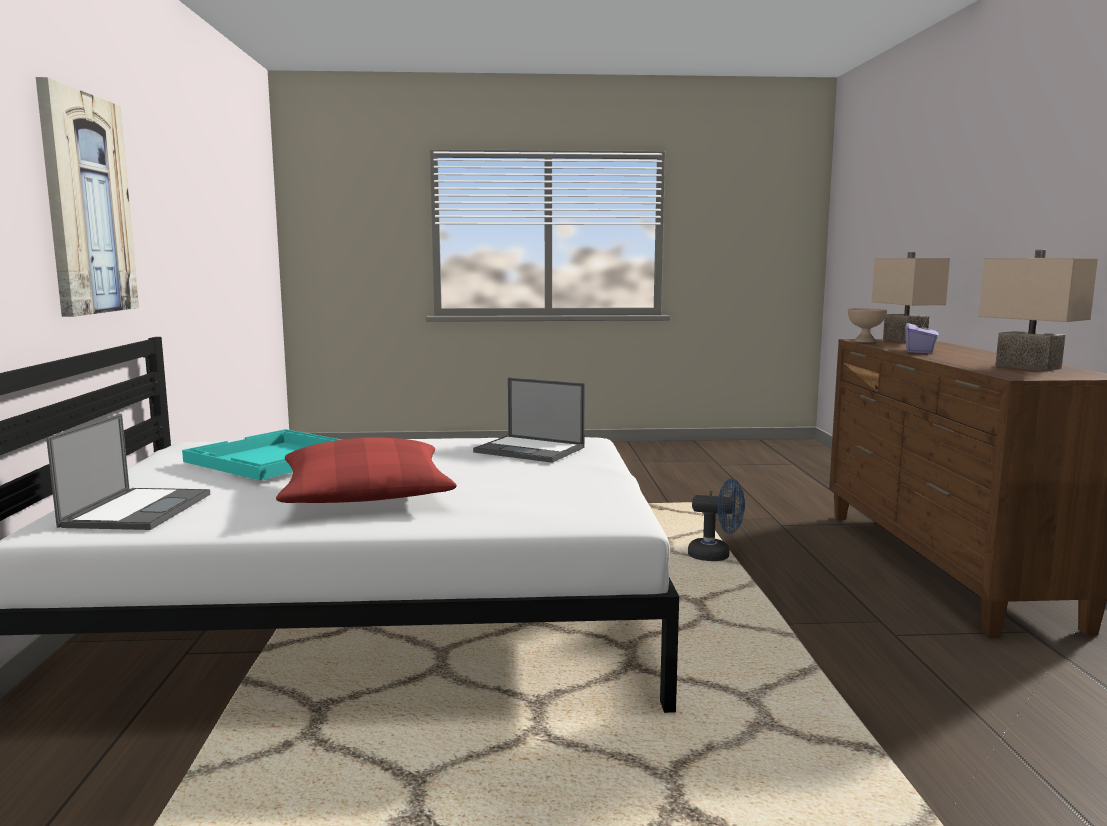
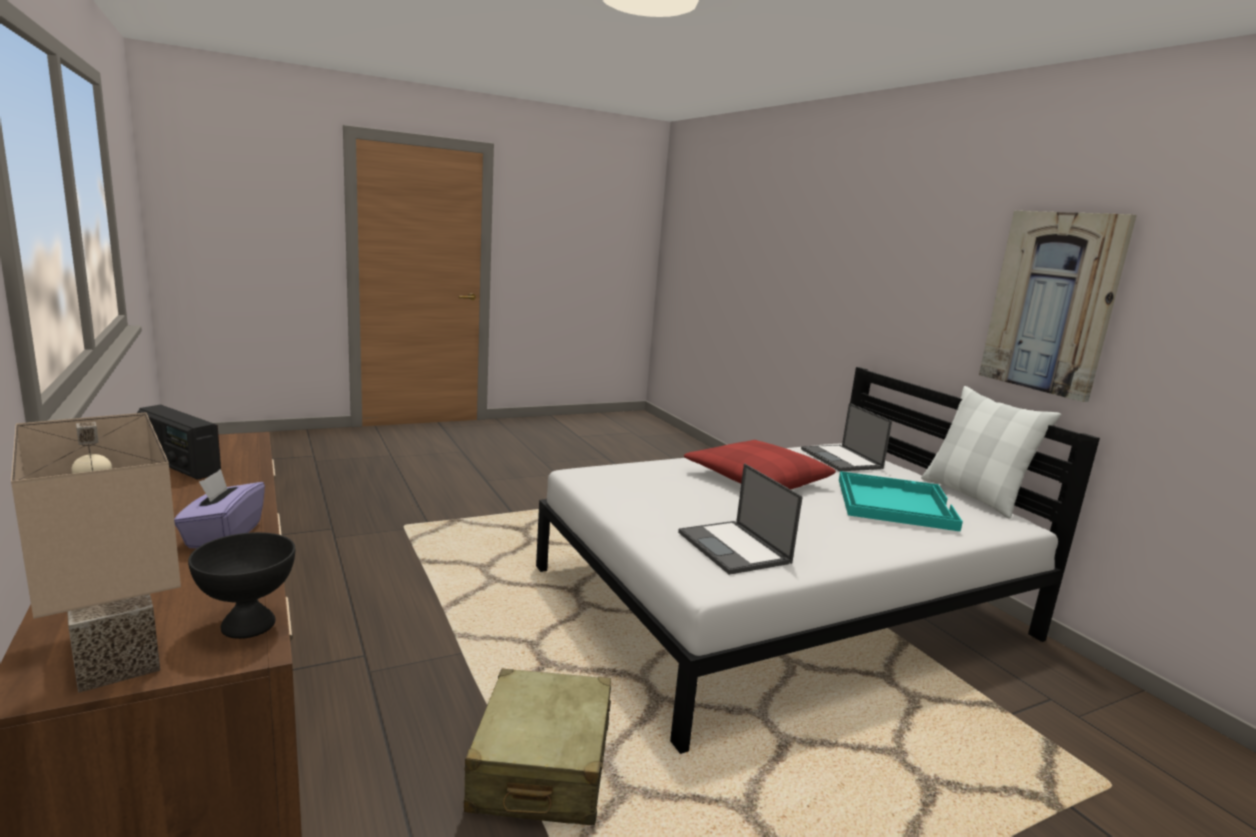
camera: 155 degrees right, 5 degrees up
(136, 462) = (973, 496): none -> white pillow
(531, 450) = (735, 548): laptop -> laptop turned 120 degrees counterclockwise
(716, 556) = (542, 767): blue fan -> beige suitcase
(864, 341) = (248, 626): beige bowl -> black bowl
(1025, 367) = (180, 465): beige table lamp -> radio

